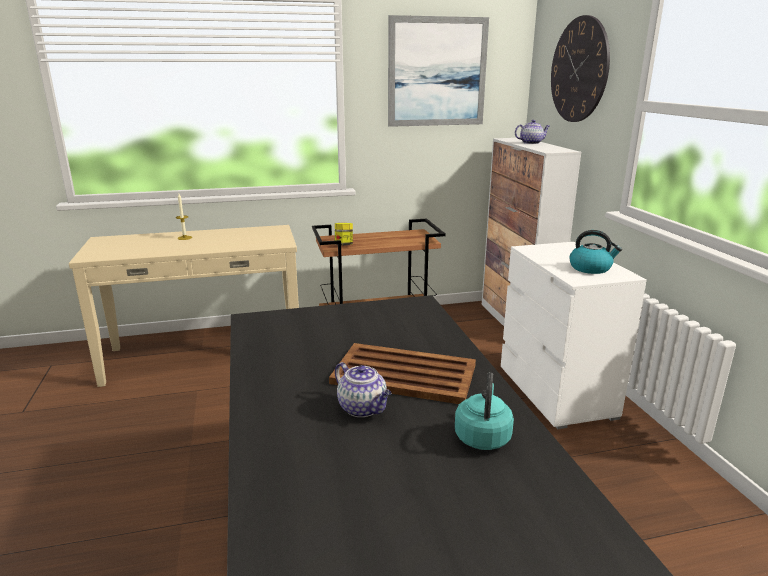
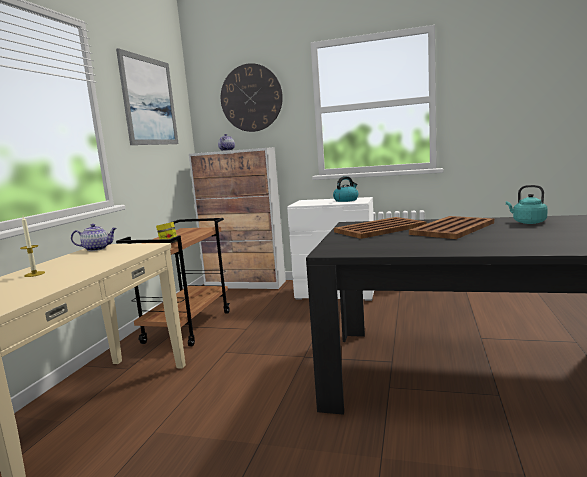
camera: 60 degrees left, 10 degrees down
(363, 408) = (492, 235): teapot -> teapot (97, 249)
(388, 326) = (380, 229): none -> brown tray

